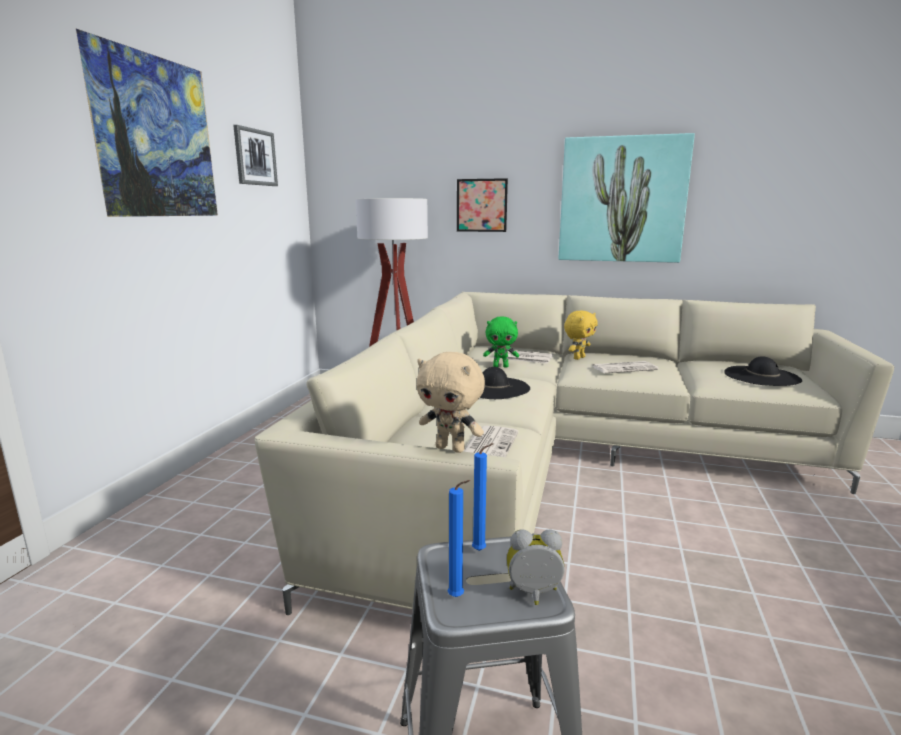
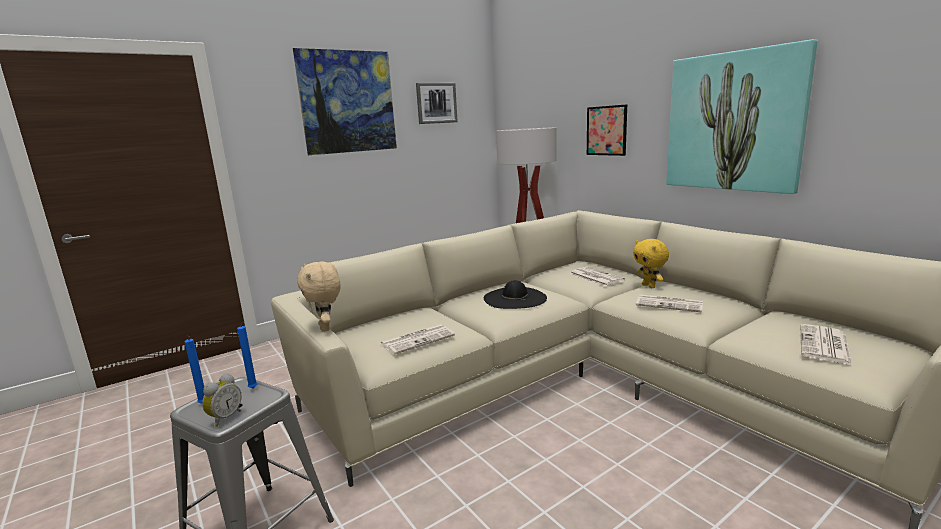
camera: 40 degrees right, 0 degrees up
(501, 366) = (562, 282): green plush toy -> none
(534, 595) = (224, 418): alarm clock -> alarm clock turned 75 degrees clockwise
(578, 358) = (649, 286): yellow plush toy -> yellow plush toy turned 75 degrees clockwise
(762, 376) = (825, 345): black hat -> newspaper

